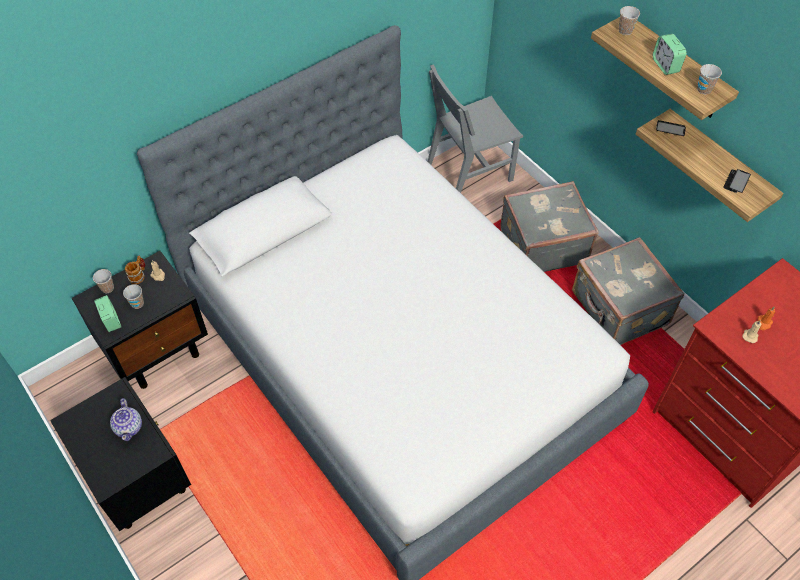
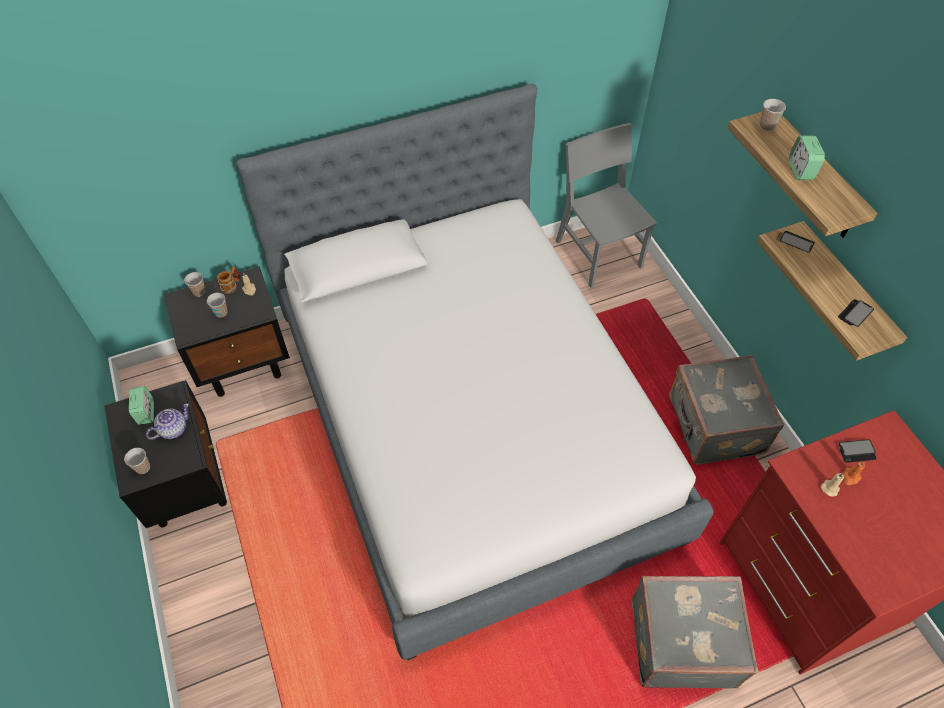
camera: 15 degrees right, 0 degrees up
(111, 321) = (192, 323): alarm clock -> alarm clock (146, 412)
(129, 427) = (173, 429): teapot -> teapot turned 135 degrees counterclockwise
(469, 172) = (598, 254): grey chair -> grey chair turned 75 degrees clockwise
(542, 245) = (651, 342): grey suitcase -> grey suitcase (681, 640)
(704, 89) = (837, 203): cup -> cup (143, 468)
(762, 300) = (856, 451): none -> phone

